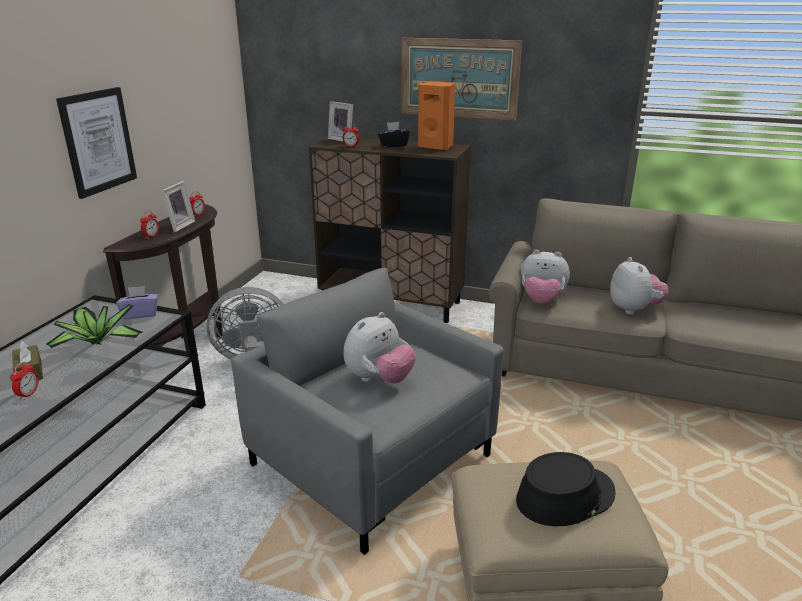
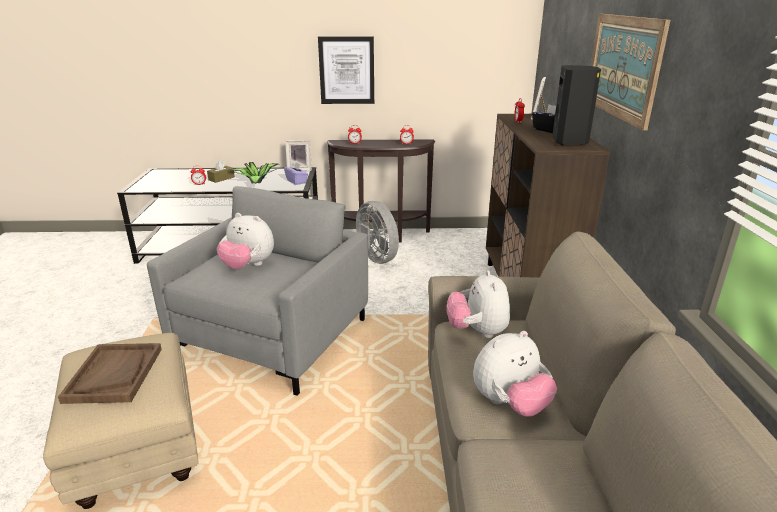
camera: 70 degrees right, 0 degrees up
(179, 226) = (380, 144): picture frame -> picture frame (299, 169)
(436, 147) = (570, 142): orange speaker -> black speaker
(564, 496) = (114, 374): black hat -> brown tray

